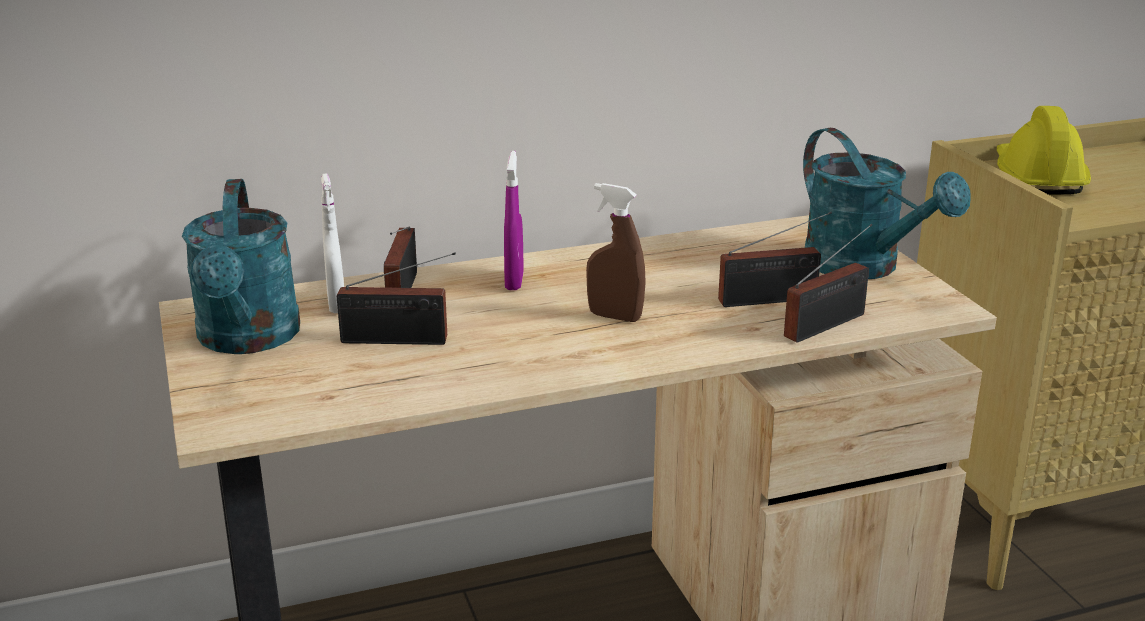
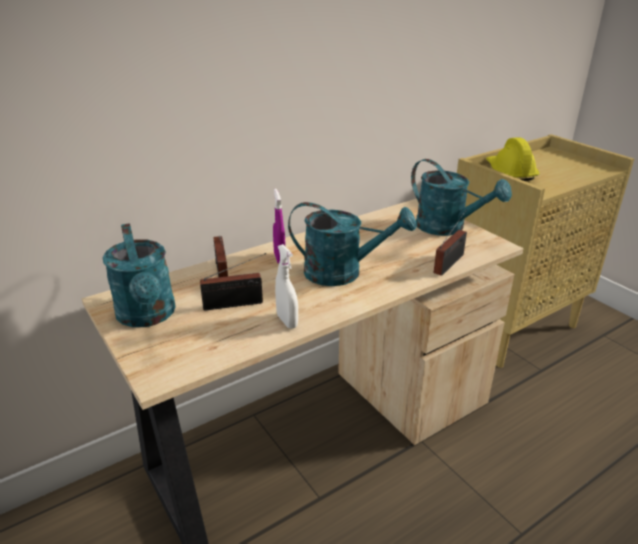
camera: 15 degrees left, 5 degrees up
(336, 305) = (189, 286): white spray bottle -> white spray bottle (287, 321)
(614, 316) = (343, 273): brown spray bottle -> turquoise watering can
(773, 300) = (416, 252): radio -> none

